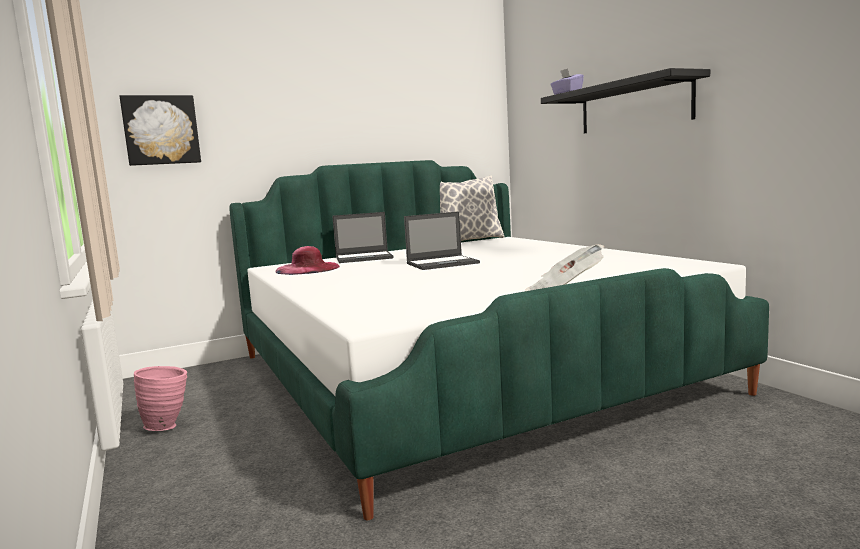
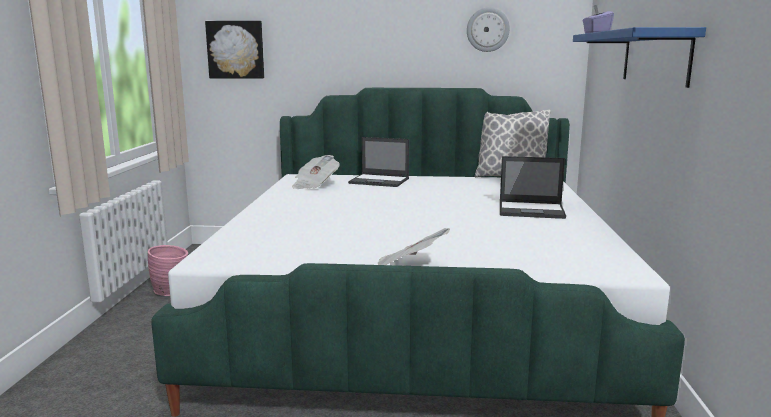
camera: 30 degrees right, 5 degrees up
(307, 269) = (314, 185): pink hat -> newspaper
(427, 105) = (487, 29): none -> wall clock
(443, 263) = (414, 204): laptop -> laptop (532, 210)
(633, 106) = (655, 57): black shelf -> blue shelf

